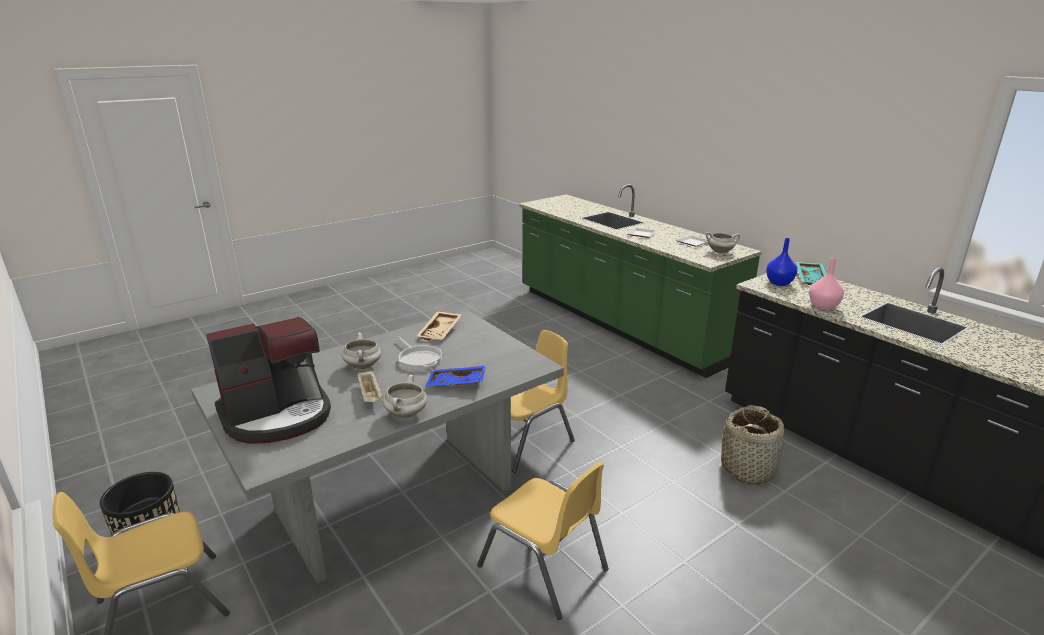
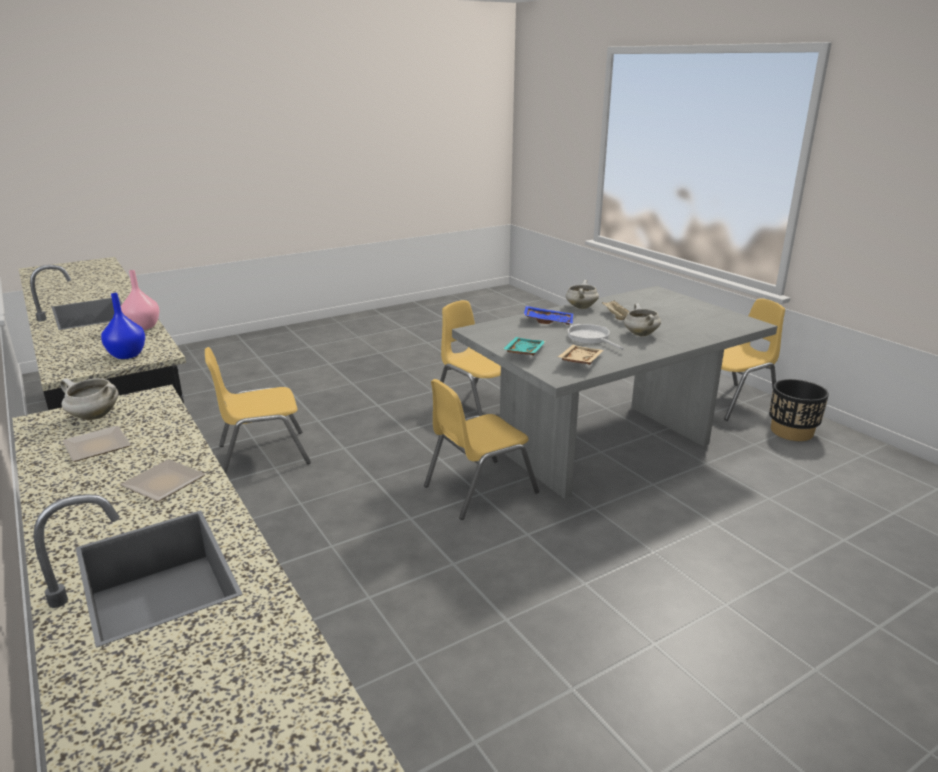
camera: 175 degrees left, 0 degrees up
(278, 415) = (678, 309): coffee machine -> none
(748, 468) = (263, 454): basket -> yellow chair
(812, 278) = (67, 360): turquoise tray -> turquoise tray (523, 352)

